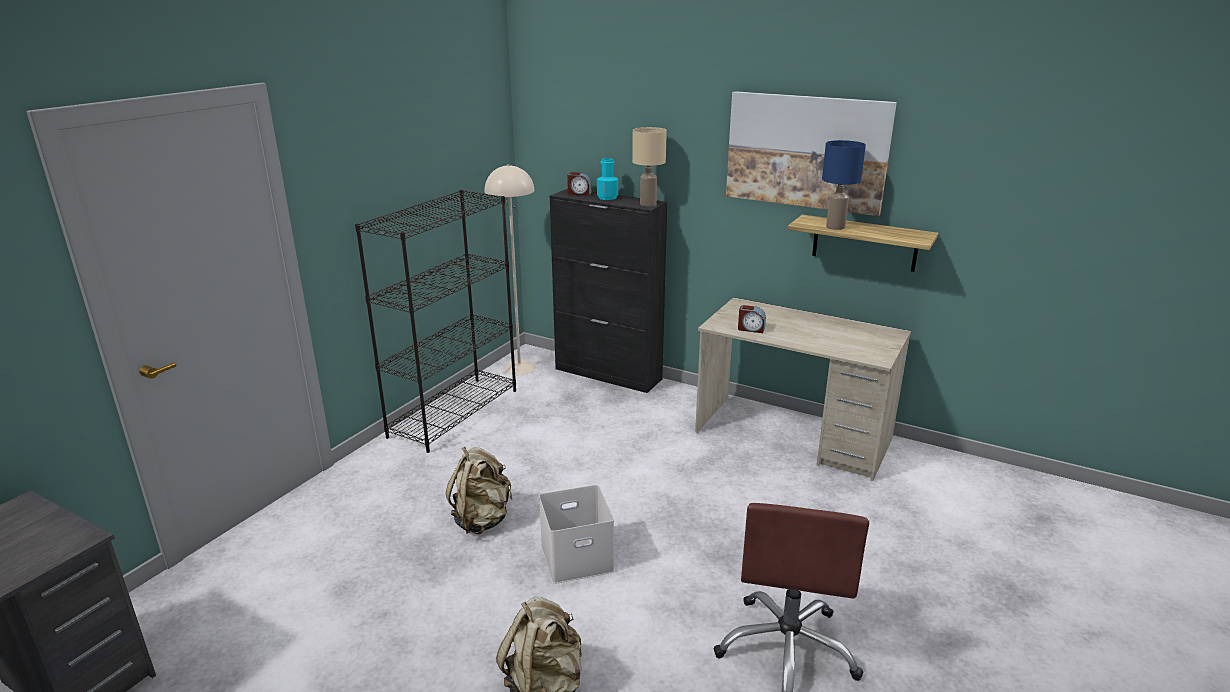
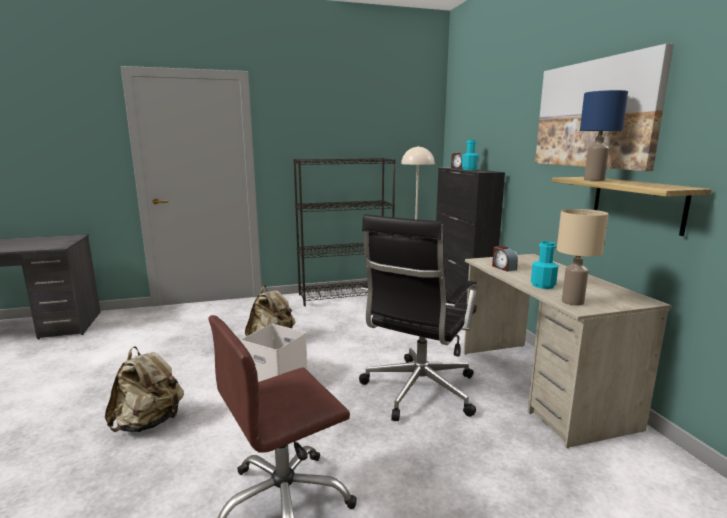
camera: 45 degrees right, 10 degrees down
(647, 204) = (486, 171): beige table lamp -> beige table lamp (572, 301)
(720, 493) = (418, 391): none -> black office chair
(816, 341) = (543, 285): none -> turquoise bottle

